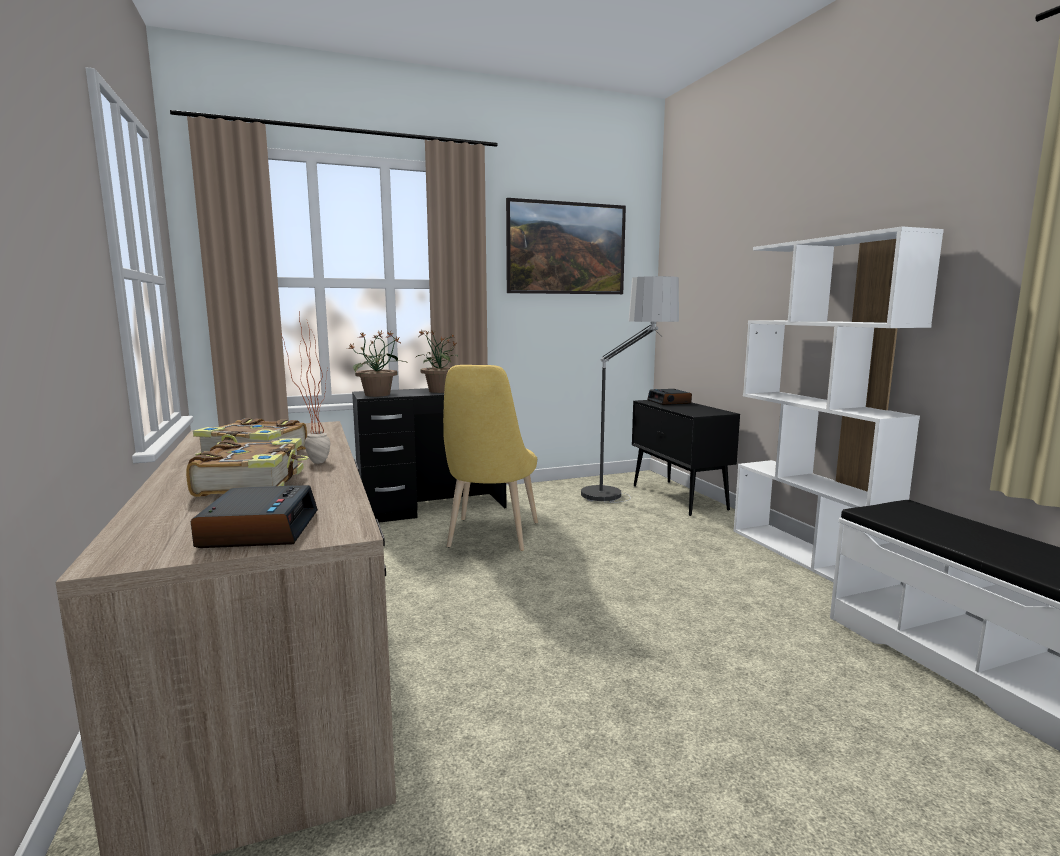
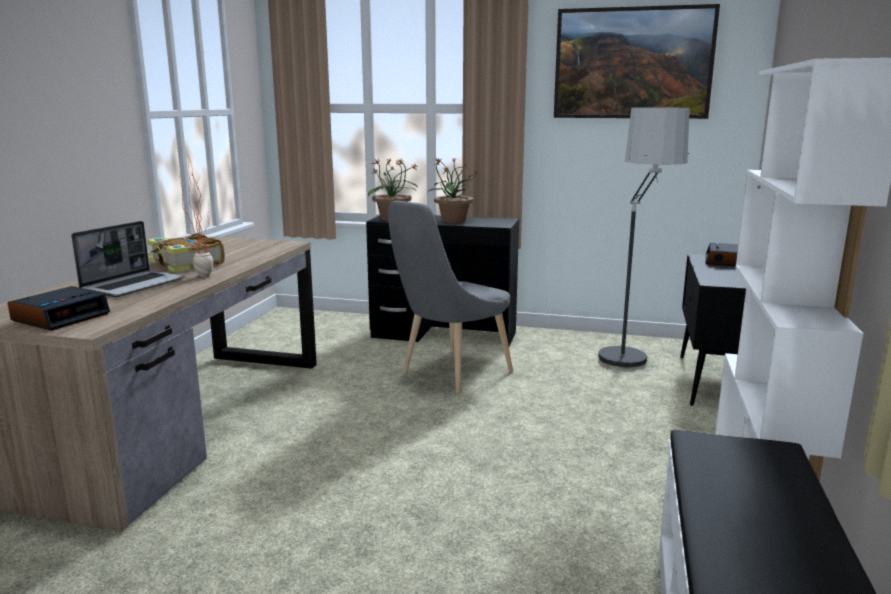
camera: 35 degrees right, 5 degrees up
(253, 483) = (134, 285): book -> laptop
(490, 537) = (450, 374): yellow chair -> grey chair

